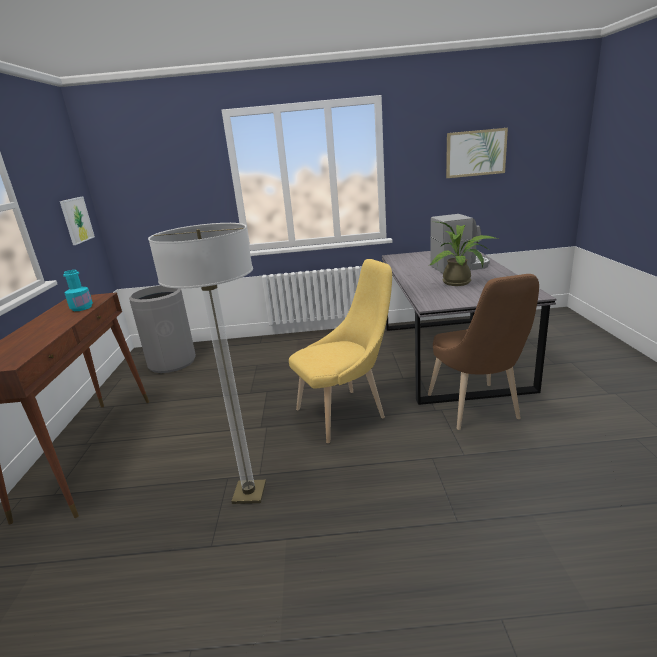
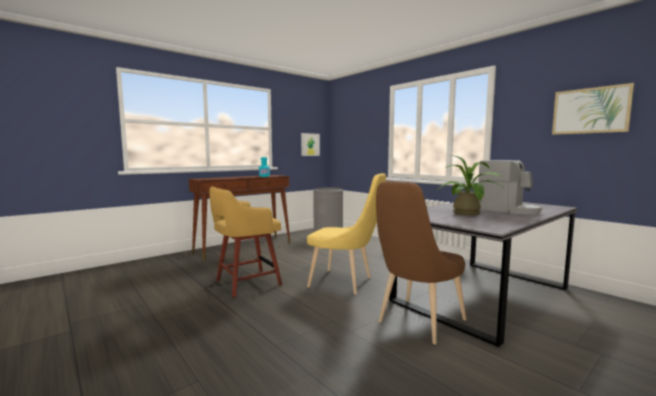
camera: 50 degrees right, 15 degrees down
(249, 493) = (246, 283): floor lamp -> yellow stool

